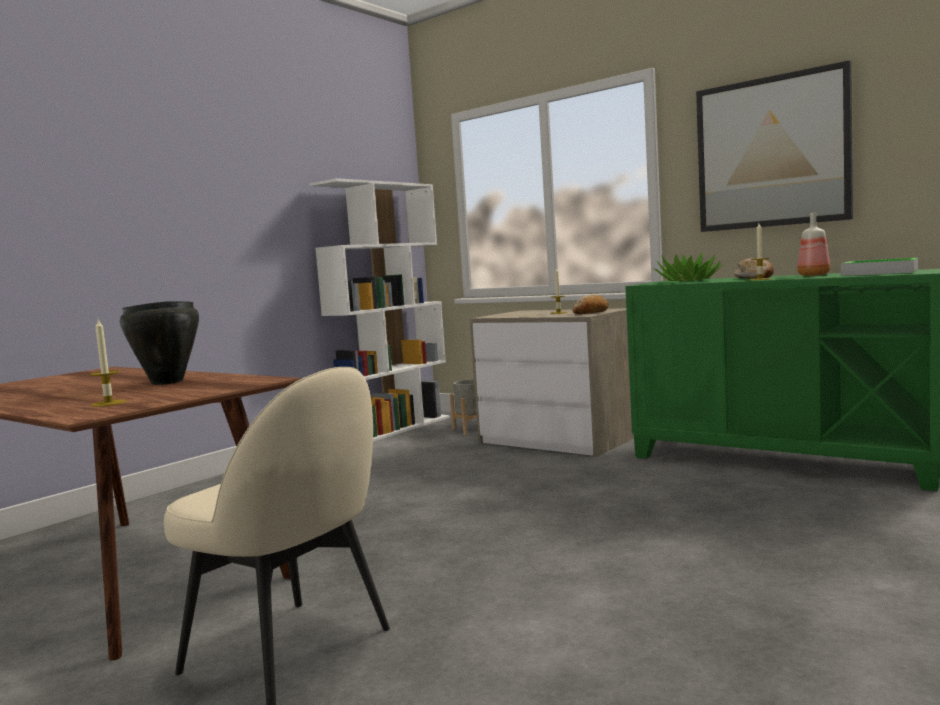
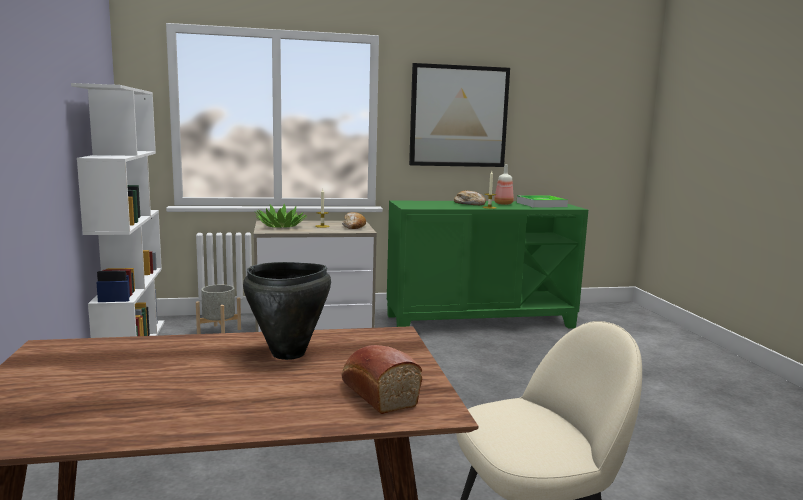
camera: 50 degrees left, 5 degrees up
(108, 403) = (376, 393): candle -> bread
(688, 281) = (426, 204): potted plant -> potted plant (281, 226)

